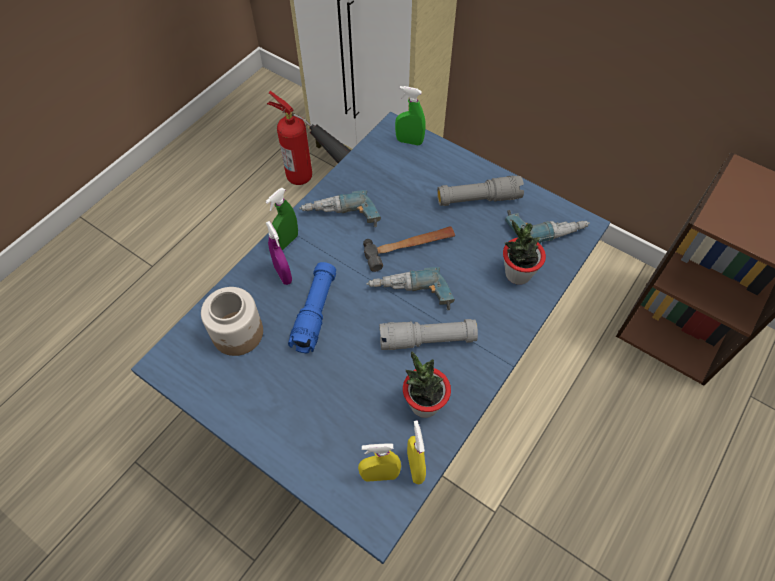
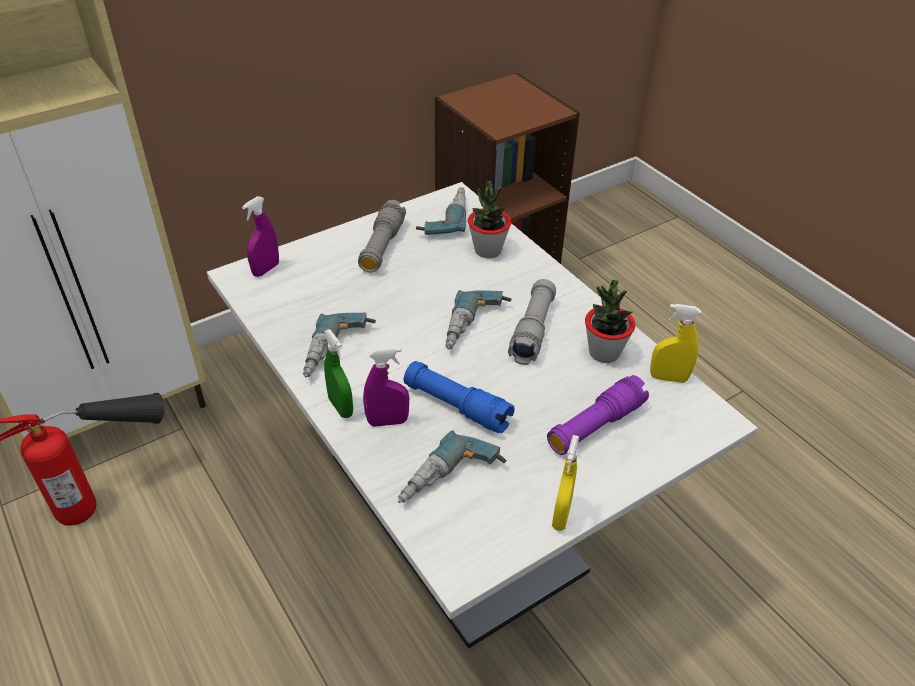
camera: 70 degrees left, 15 degrees down
(238, 333) = (451, 483): jar -> power drill
(331, 418) = (595, 426): none -> purple flashlight
(380, 475) = (670, 405): yellow spray bottle -> yellow spray bottle (561, 515)
(387, 388) = (453, 511): blue dining table -> white dining table
(409, 141) = (266, 269): green spray bottle -> purple spray bottle
(409, 247) = (413, 310): hammer -> none

